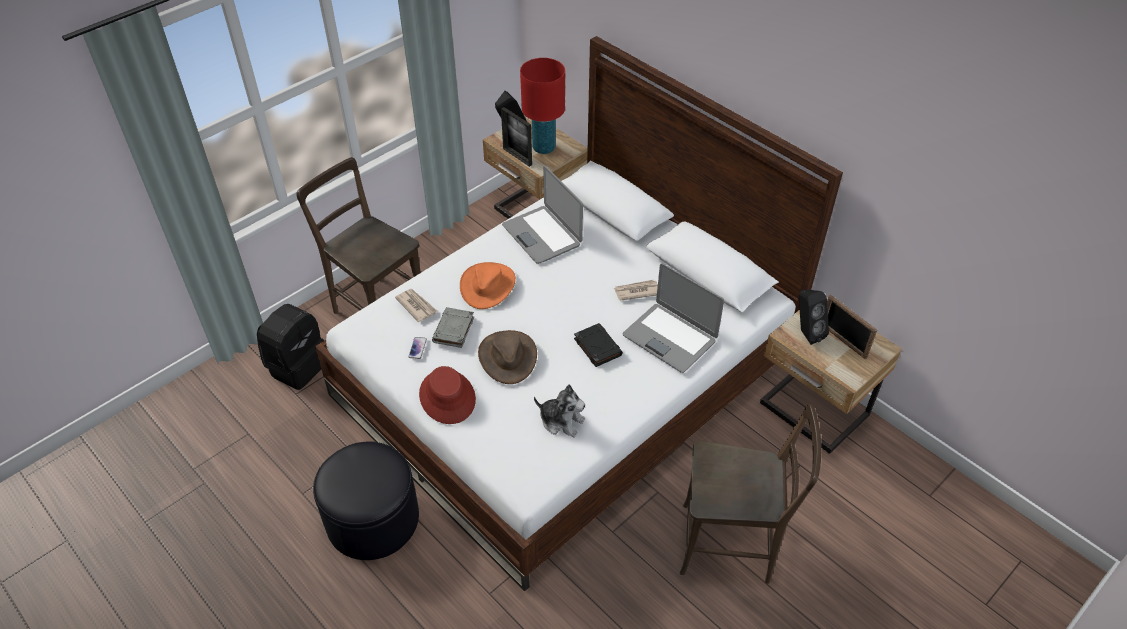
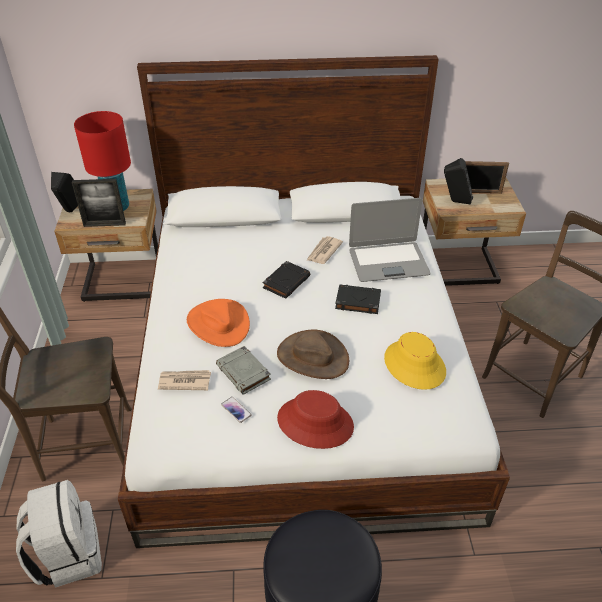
camera: 50 degrees left, 5 degrees down
(297, 366) = (68, 554): black backpack -> white backpack
(542, 235) = (203, 263): laptop -> none
(561, 421) = (414, 365): plush toy -> yellow hat
(573, 293) = (286, 282): none -> black book

